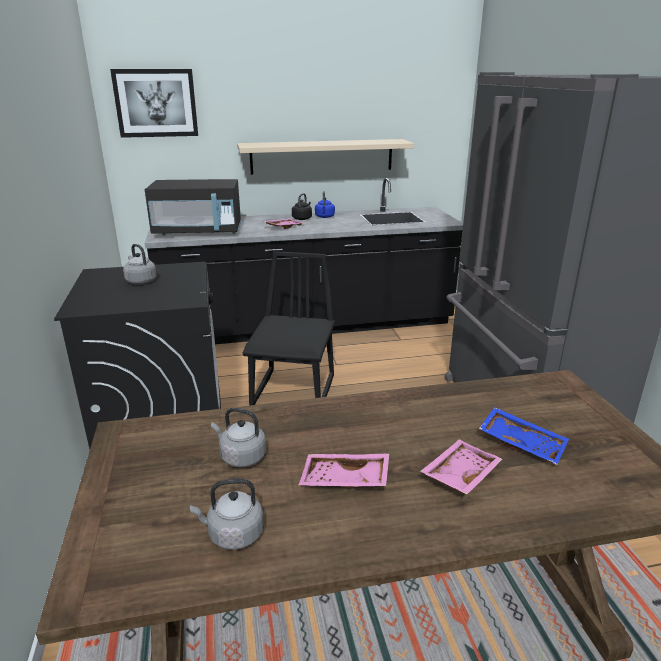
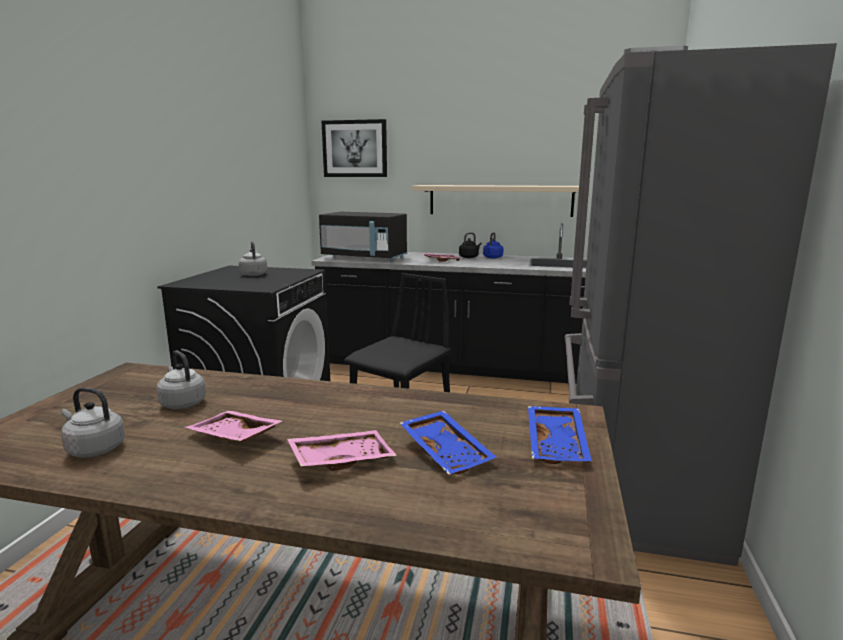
camera: 25 degrees right, 10 degrees down
(582, 413) = (558, 444): none -> blue tray

